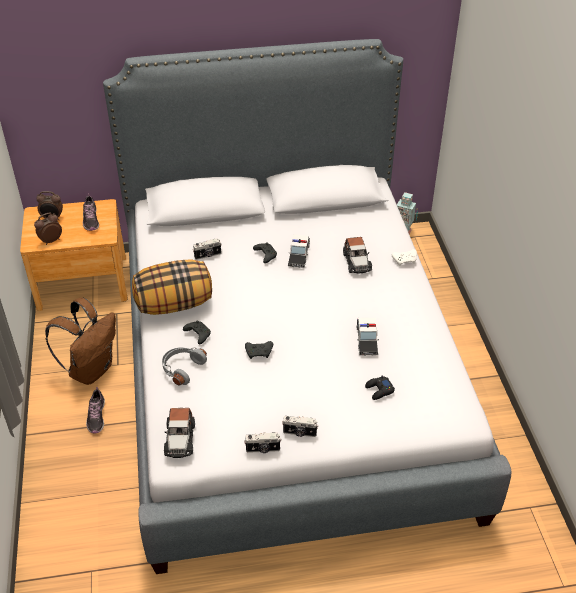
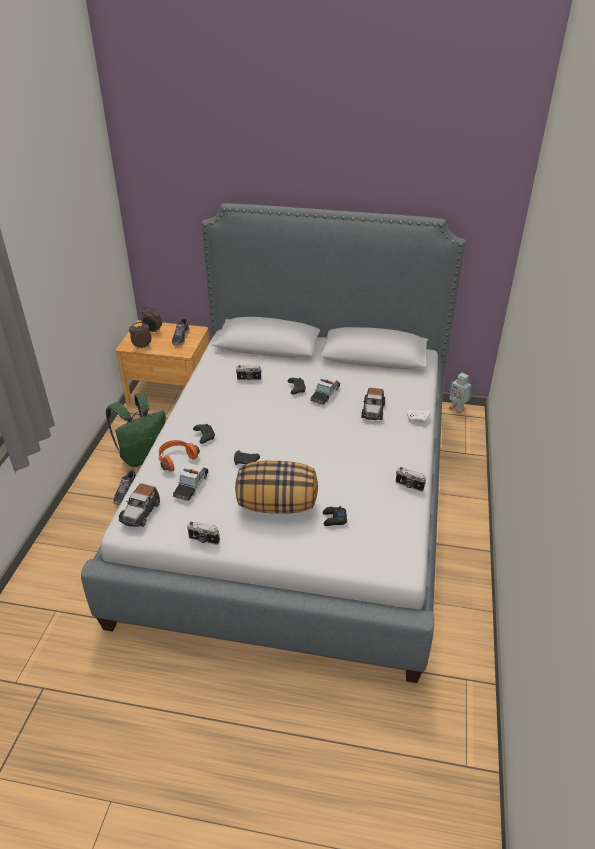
camera: 20 degrees right, 5 degrees down
(91, 369) = (141, 456): brown backpack -> green backpack
(174, 304) = (200, 409): pillow -> pillow (277, 504)
(182, 369) = (176, 459): grey headphones -> orange headphones
(299, 433) = (243, 535): camera -> camera (409, 486)
(366, 340) = (346, 475): toy car -> toy car (191, 486)

